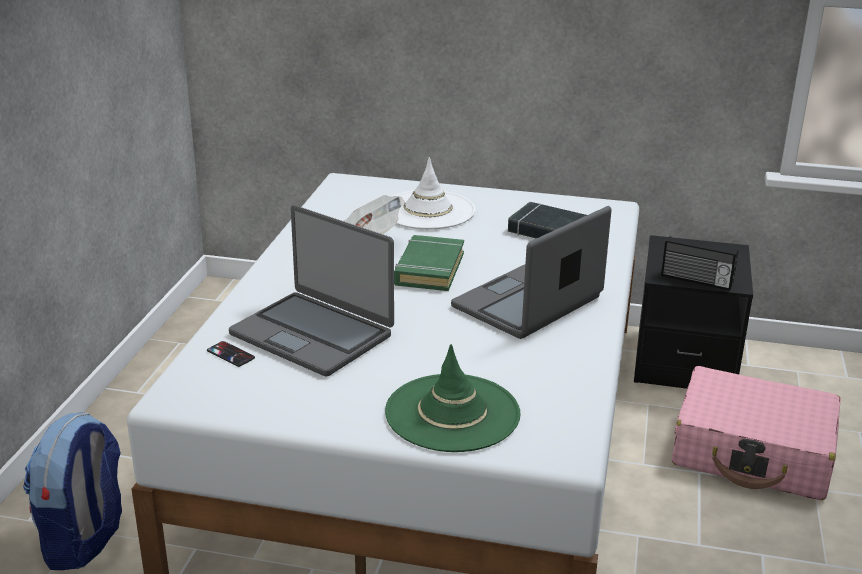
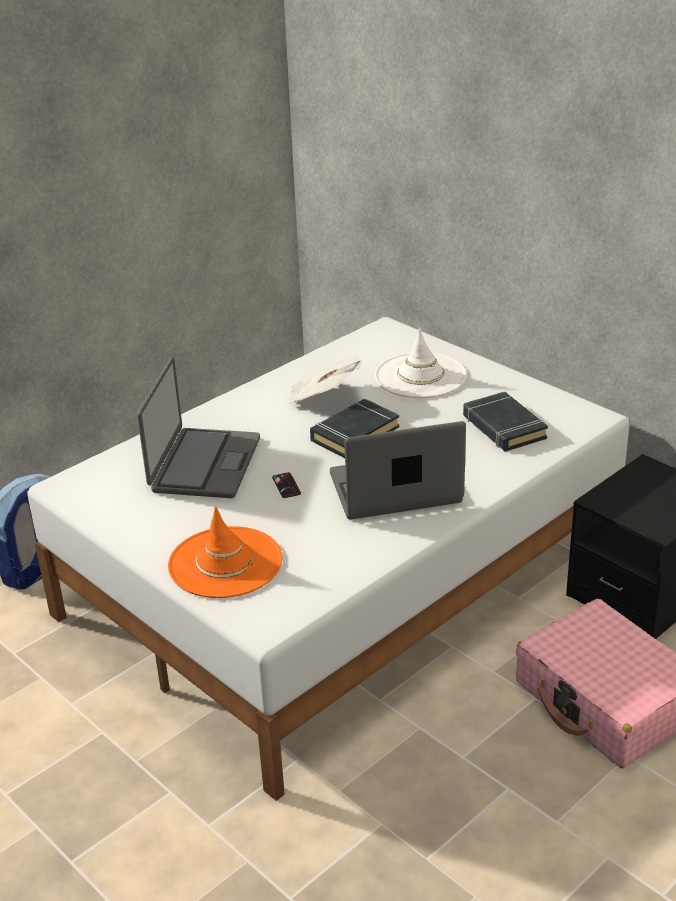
camera: 35 degrees right, 5 degrees up
(231, 354) = (133, 463): phone -> phone (286, 485)
(313, 334) = (204, 465): laptop -> laptop turned 150 degrees counterclockwise
(429, 269) = (354, 433): green book -> black book
(452, 413) = (225, 563): green hat -> orange hat
(696, 281) = (626, 514): radio -> none

